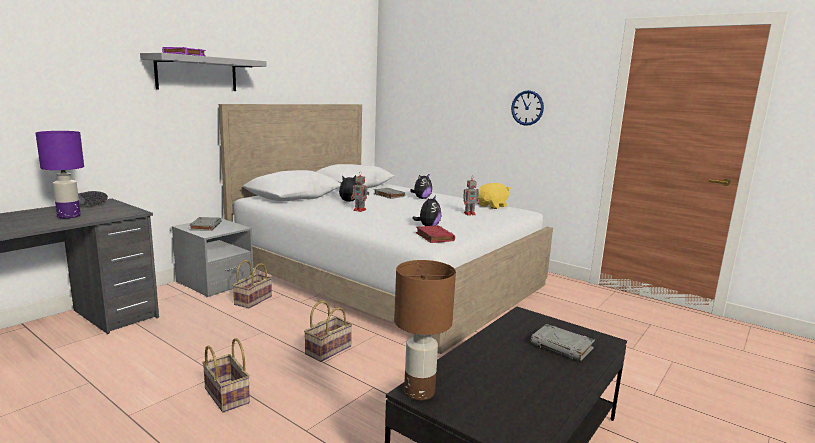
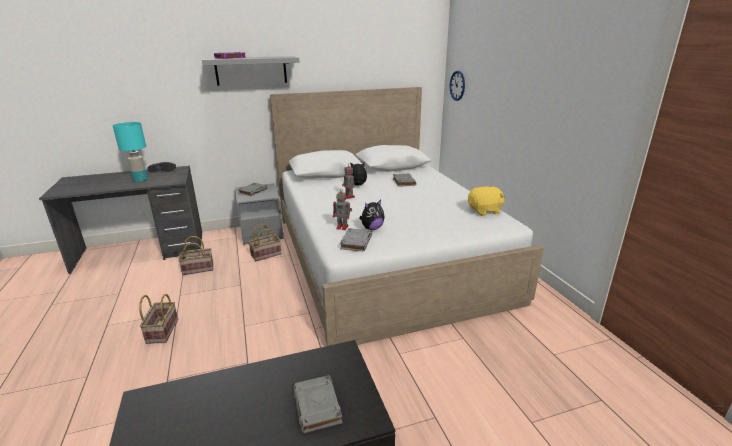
camera: 35 degrees right, 10 degrees up
(69, 216) = (141, 180): purple table lamp -> turquoise table lamp
(328, 349) = (260, 315): basket -> basket (199, 268)
(420, 392) = (142, 401): brown table lamp -> none
(421, 198) = (428, 190): plush toy -> none
(434, 237) = (356, 242): red book -> grey book
(470, 214) = (442, 218): toy robot -> toy robot (343, 227)
(527, 108) = (556, 102): wall clock -> wall clock (457, 85)

